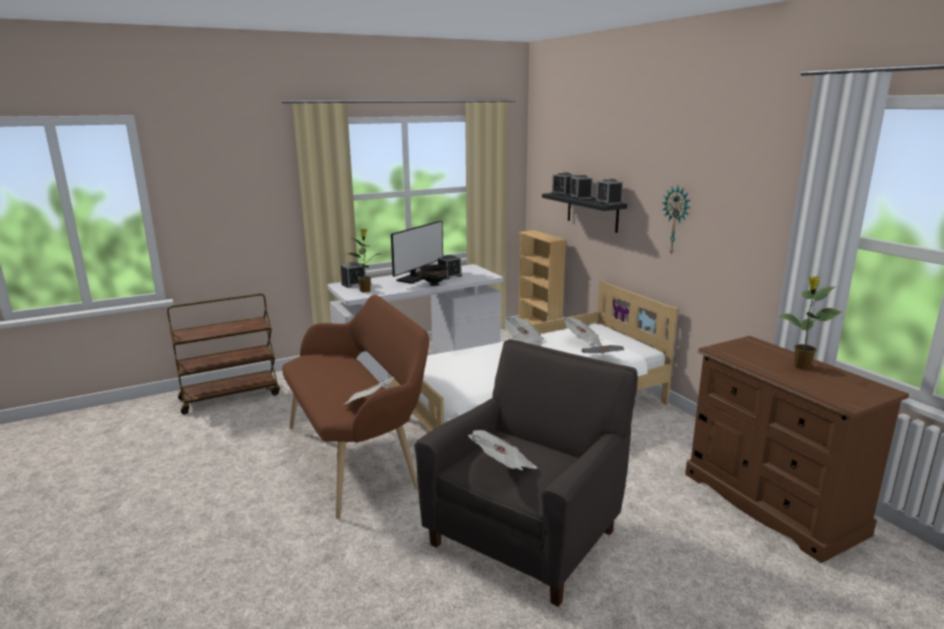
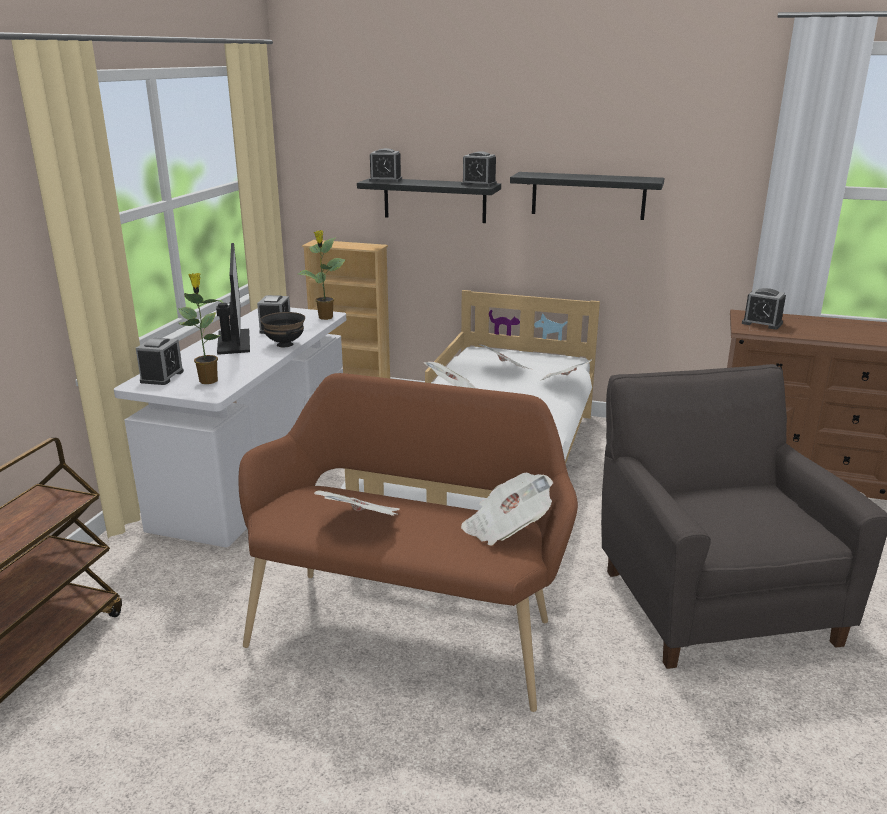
camera: 45 degrees left, 5 degrees up
(503, 466) = (755, 523): newspaper -> newspaper (362, 523)
(580, 197) = (422, 182): alarm clock -> alarm clock (762, 323)
(676, 220) = (588, 195): wall clock -> black shelf
(801, 366) = (822, 325): potted plant -> potted plant (325, 317)

